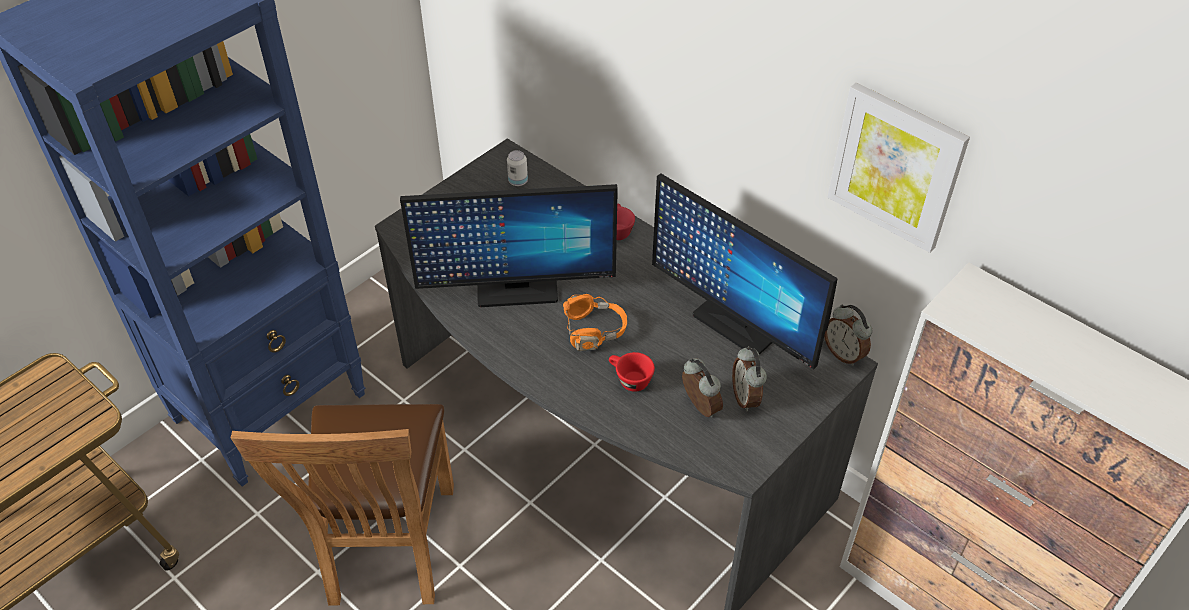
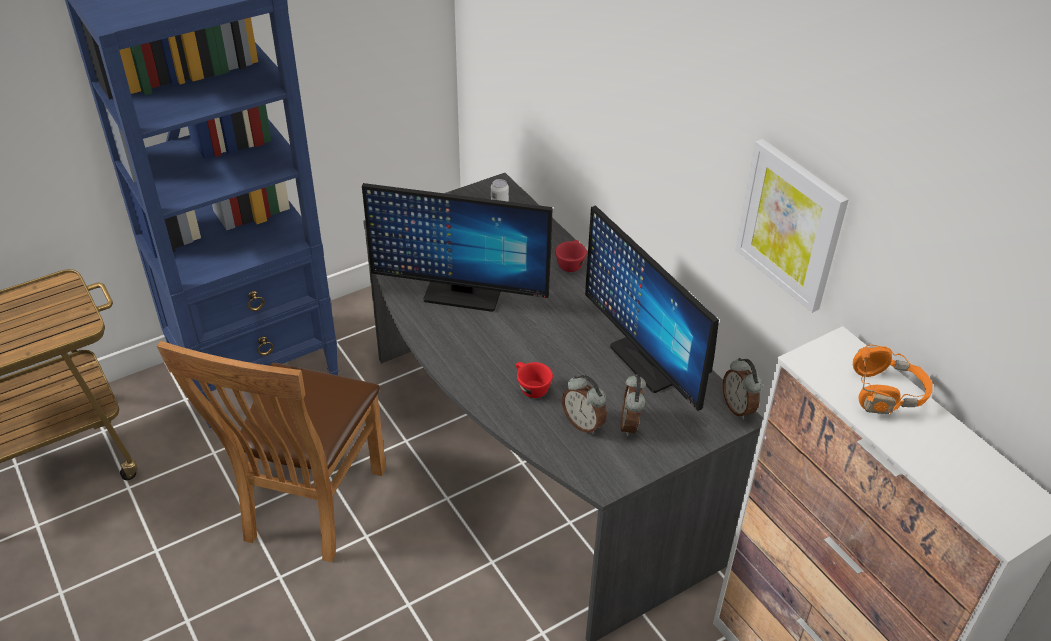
camera: 15 degrees right, 5 degrees down
(595, 331) = (516, 341): orange headphones -> orange headphones (886, 393)
(698, 407) = (584, 423): alarm clock -> alarm clock turned 150 degrees clockwise

